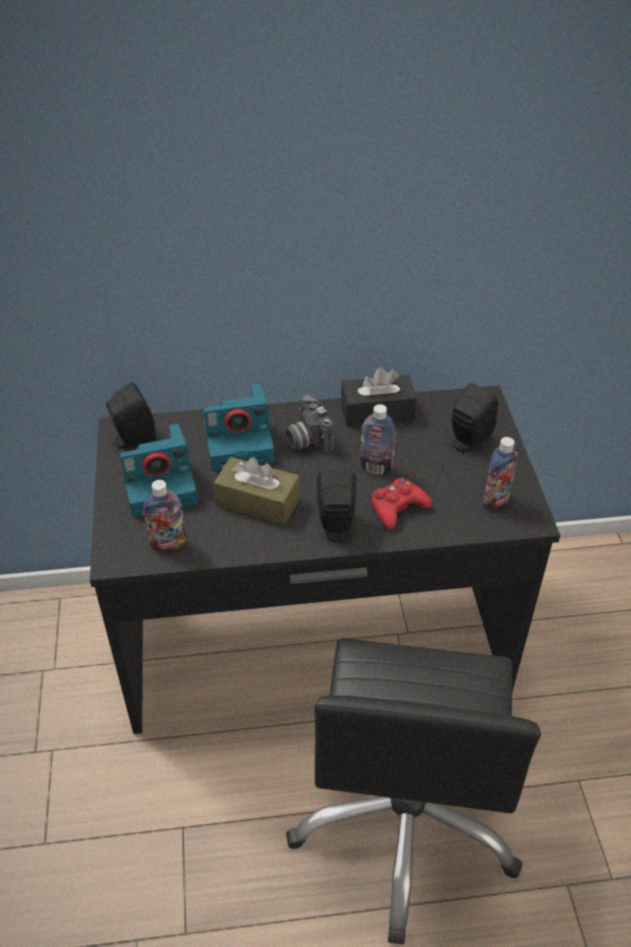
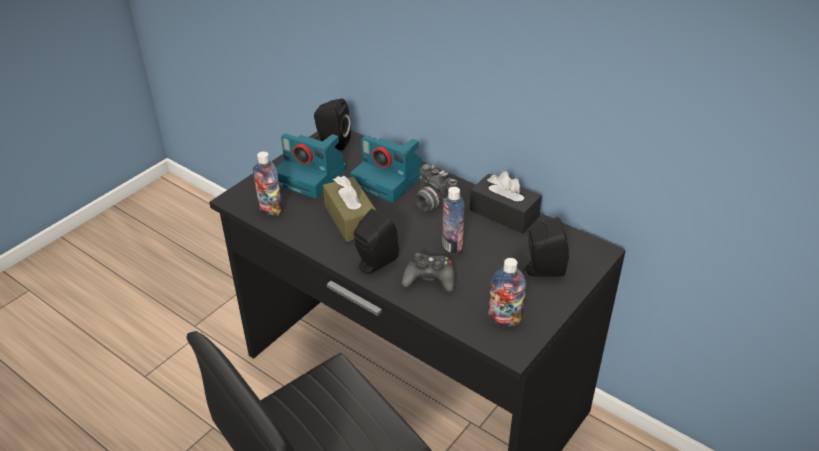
camera: 45 degrees right, 5 degrees down
(306, 440) = (432, 202): camera -> camera turned 60 degrees counterclockwise
(397, 508) = (429, 278): red game controller -> black game controller

